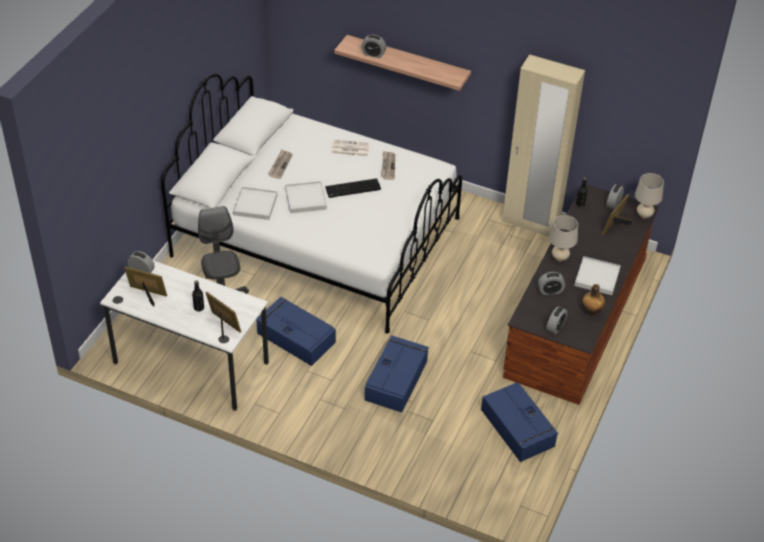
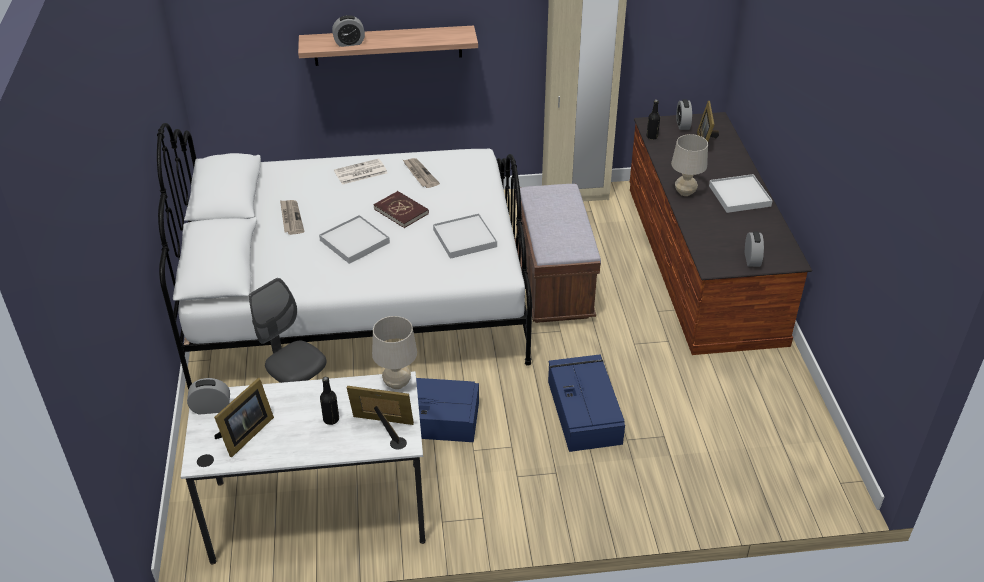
camera: 30 degrees left, 5 degrees down
(147, 295) = (244, 435): picture frame -> picture frame turned 135 degrees clockwise
(255, 205) = (297, 272): white tray -> white tray (464, 238)
(352, 189) = (401, 211): keyboard -> red book
(454, 284) = (553, 283): none -> brown bench
(518, 429) = (758, 400): blue storage box -> none
(550, 291) = (709, 227): alarm clock -> none
(591, 311) = (769, 229): bottle -> none
(644, 215) = (721, 124): beige table lamp -> beige table lamp (397, 383)

